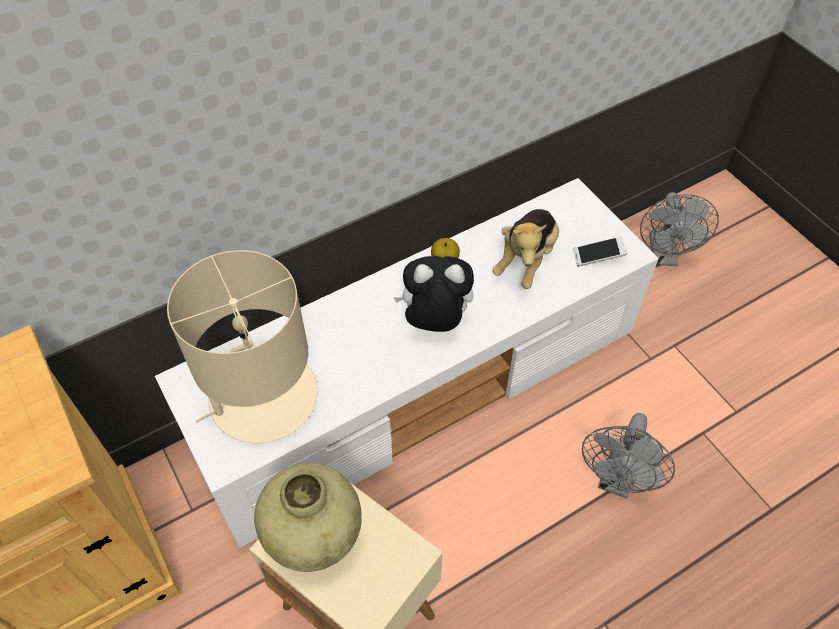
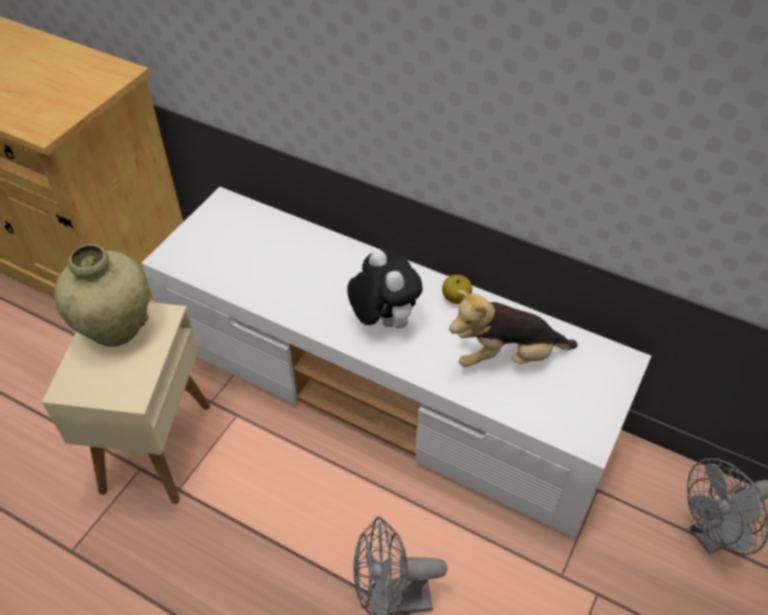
camera: 60 degrees right, 5 degrees down
(262, 397) = (236, 250): beige table lamp -> none
(598, 256) = (559, 413): phone -> none

